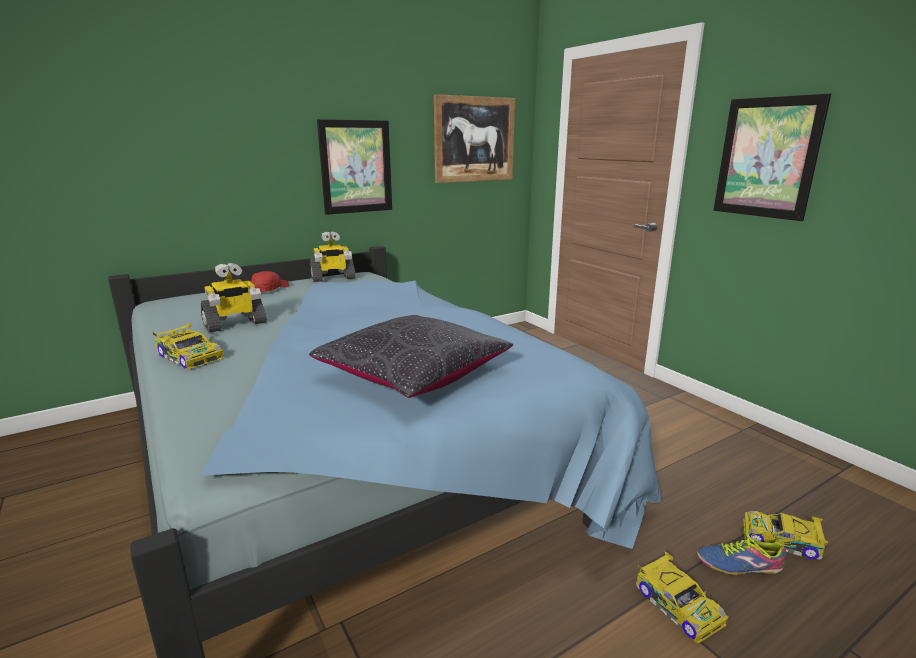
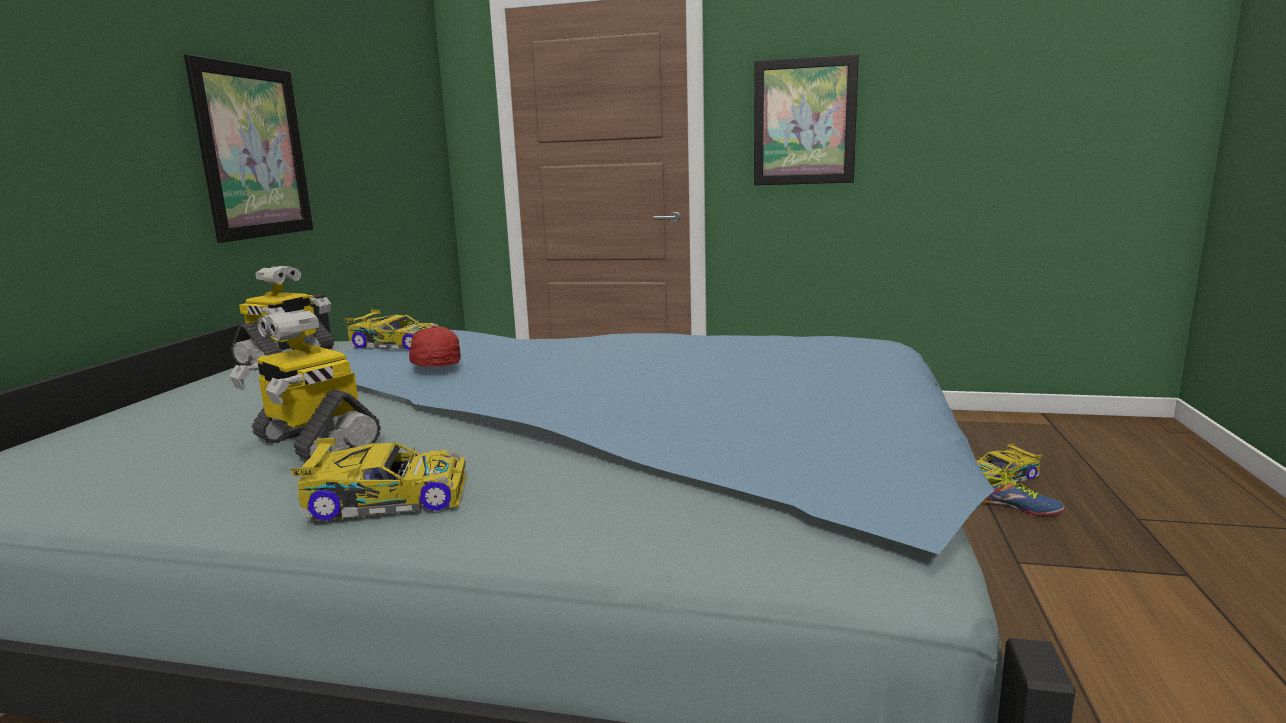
camera: 45 degrees left, 5 degrees down
(235, 324) = (314, 443): toy robot -> toy robot turned 120 degrees clockwise
(269, 289) = (207, 395): red cap -> red cap (435, 363)
(413, 374) = (783, 389): black pillow -> none
(474, 139) = (391, 116): picture -> none
(677, 604) = (1039, 554): toy car -> toy car (395, 344)
(739, 564) = (1013, 505): shoe -> shoe turned 105 degrees counterclockwise

